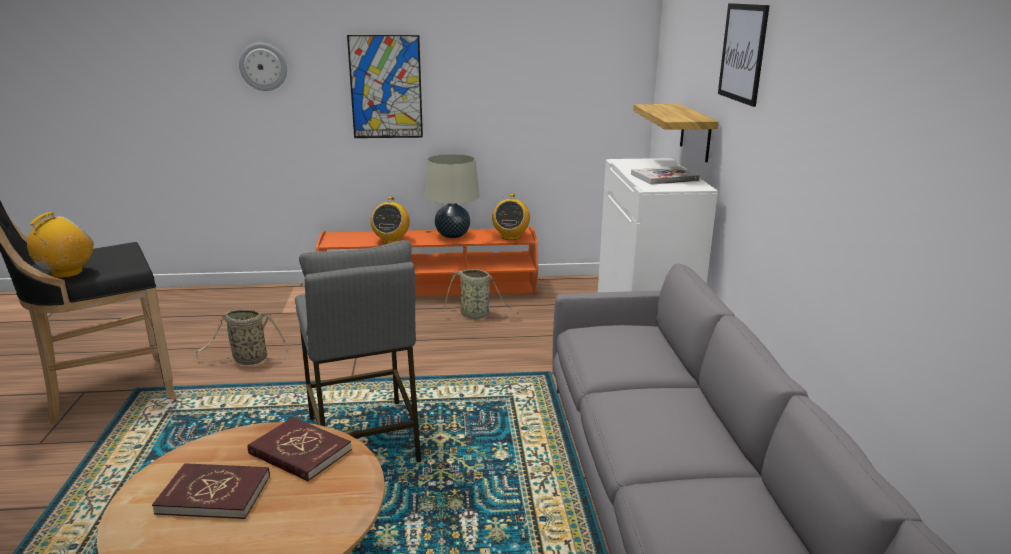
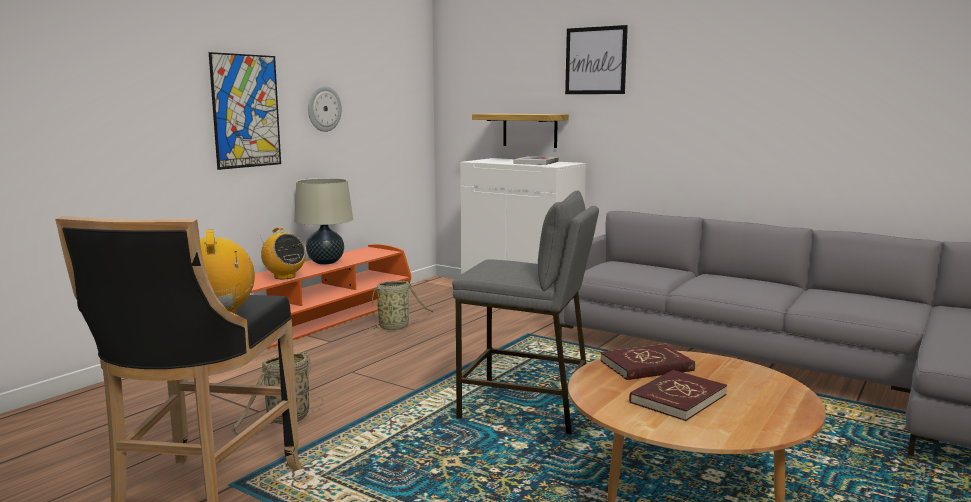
camera: 50 degrees left, 10 degrees down
(263, 66) = (118, 86): wall clock -> wall clock (323, 109)
(510, 237) = (374, 253): radio -> none

